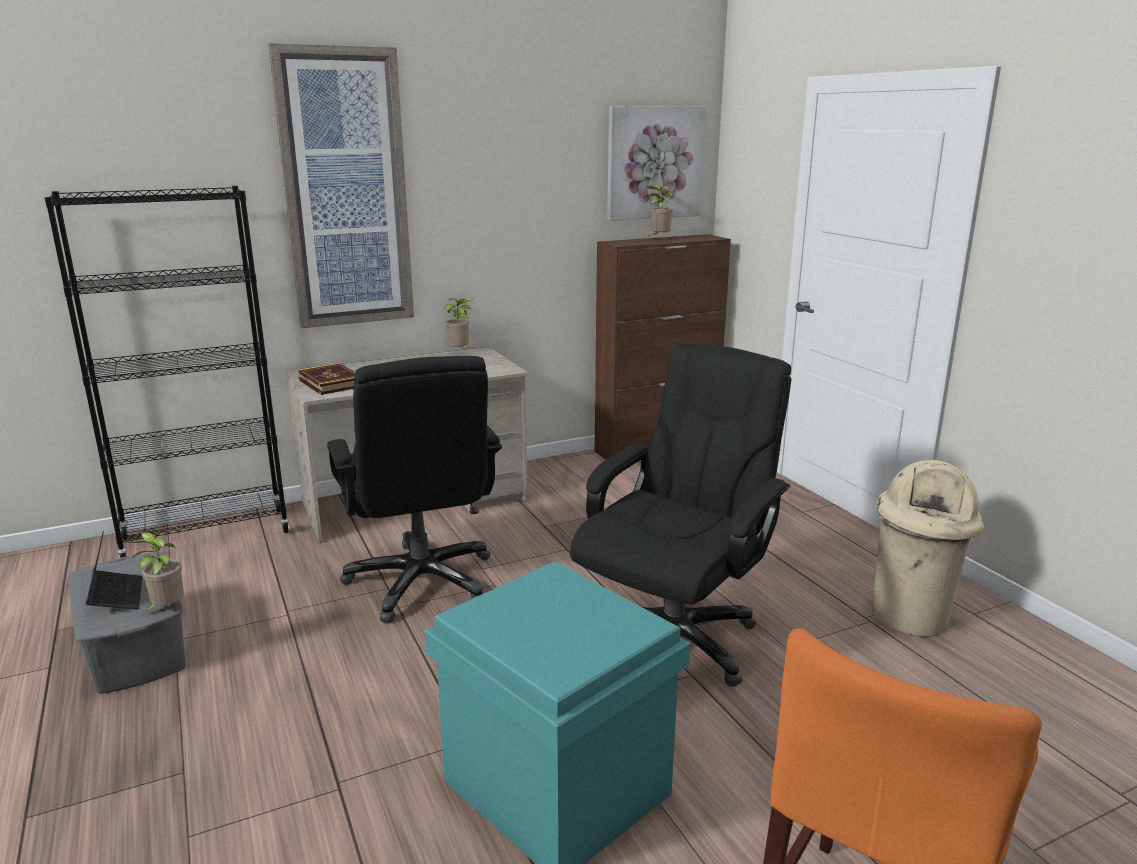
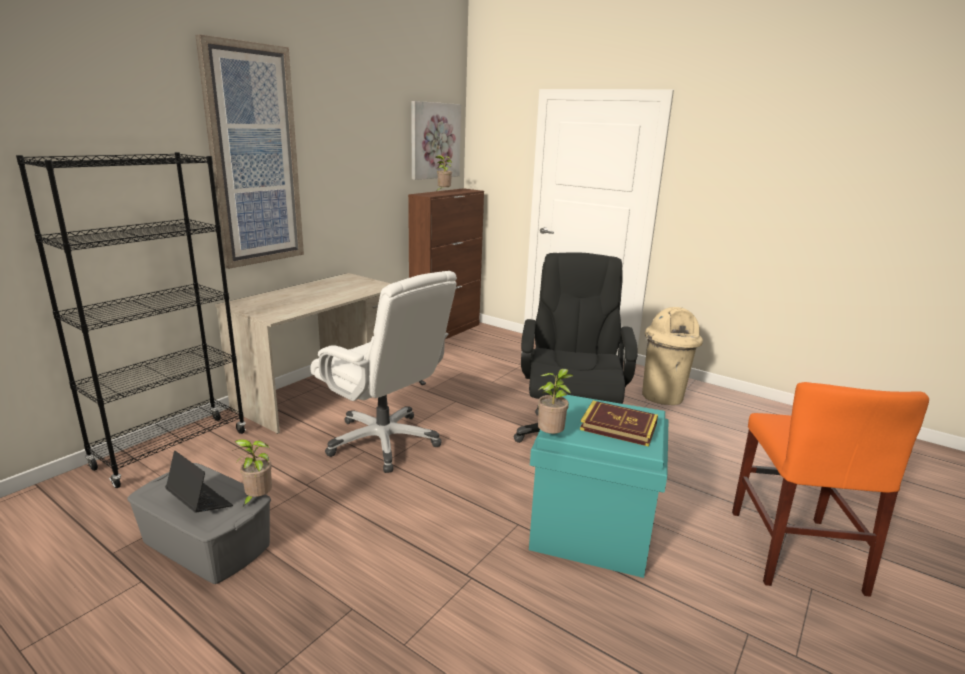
camera: 30 degrees left, 0 degrees up
(330, 383) = (270, 309): book -> book (618, 427)
(422, 582) = (384, 442): black office chair -> white office chair
(460, 352) = (334, 278): potted plant -> potted plant (551, 436)

